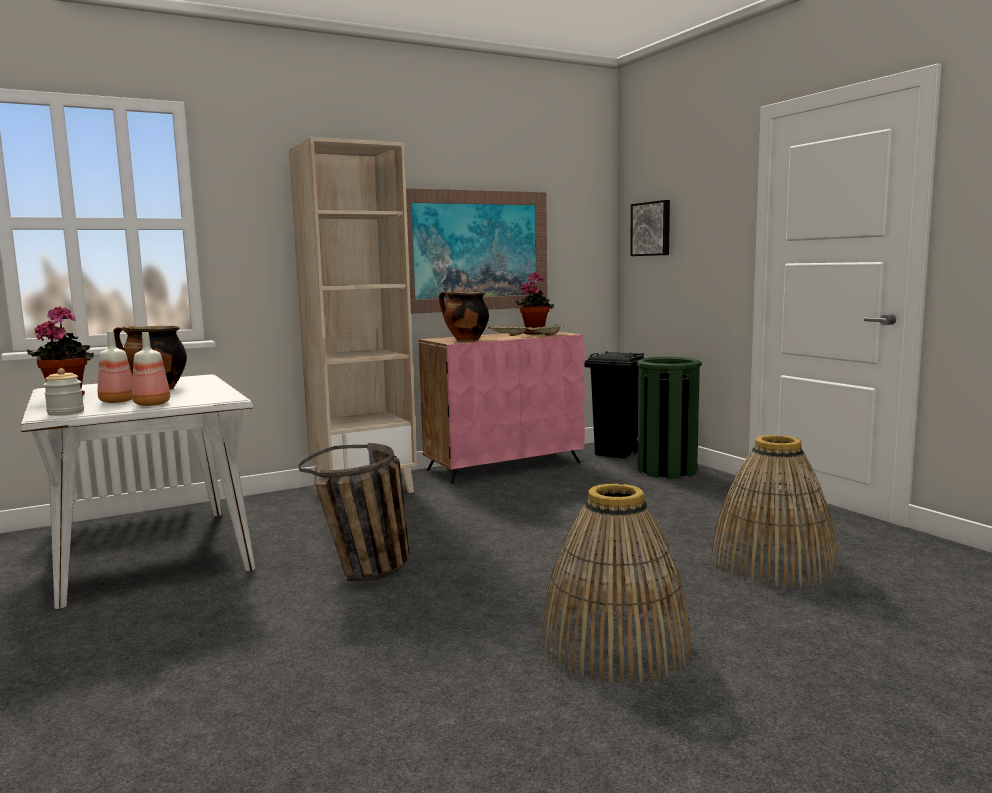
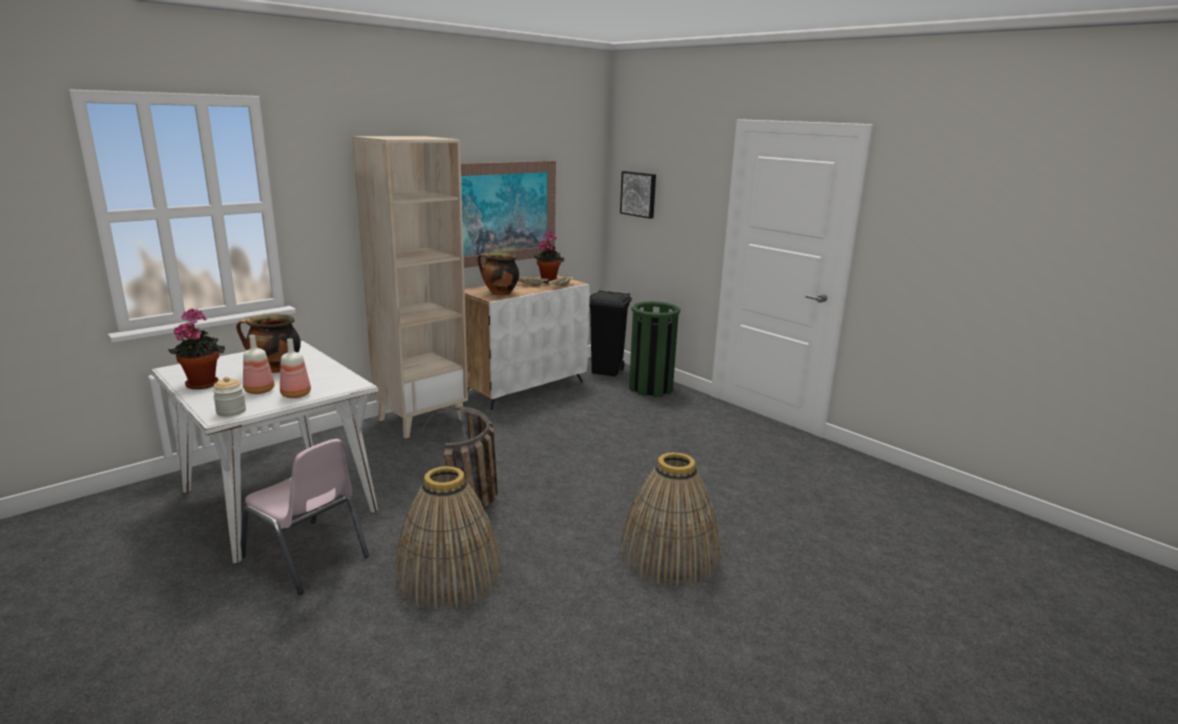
camera: 15 degrees left, 10 degrees up
(139, 609) = (306, 556): none -> pink chair
(504, 466) = (525, 388): pink cabinet -> white cabinet
(773, 563) = (748, 476): basket -> basket (449, 574)

